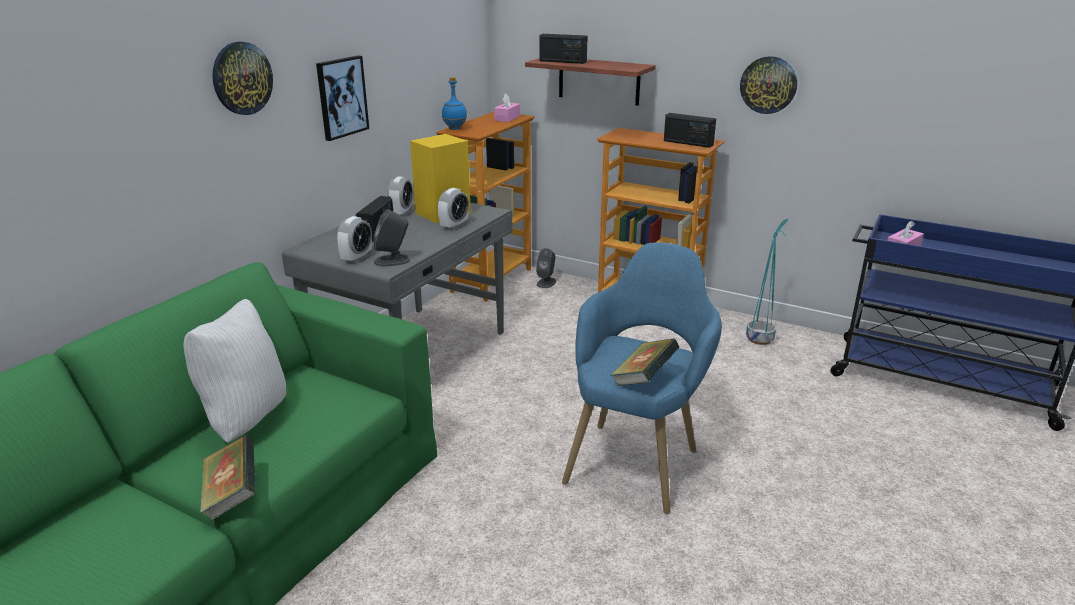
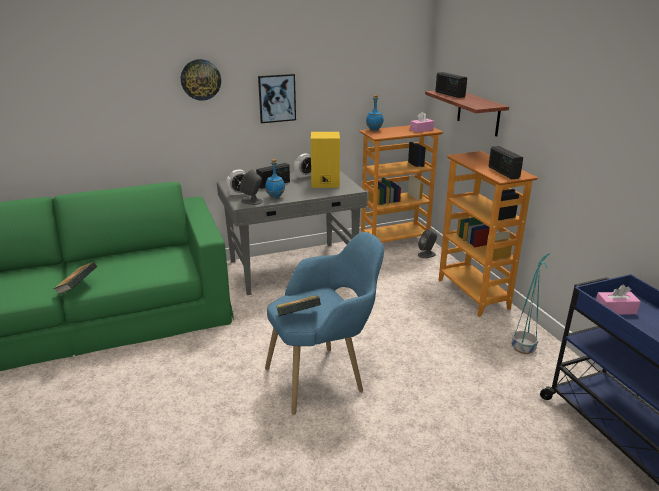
camera: 40 degrees right, 0 degrees up
(246, 418) = (126, 259): white pillow -> none
(414, 247) = (275, 197): none -> blue bottle
(454, 226) = (316, 192): alarm clock -> none
(768, 85) = (574, 137): wall clock -> none

